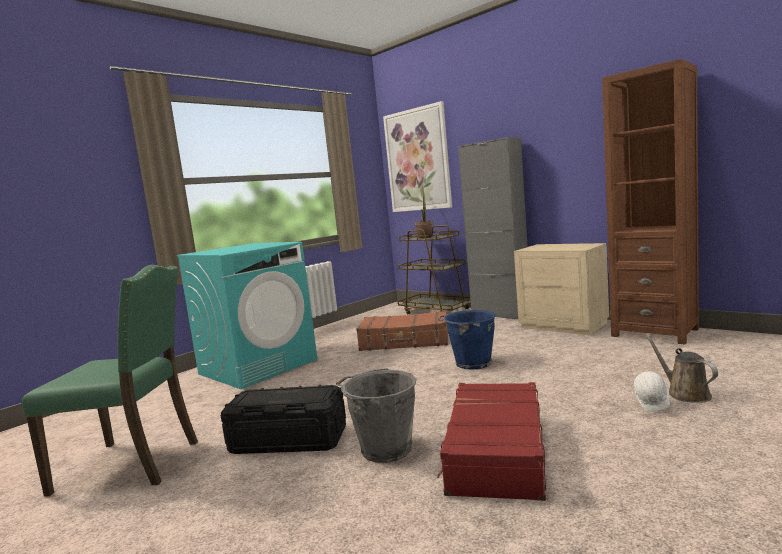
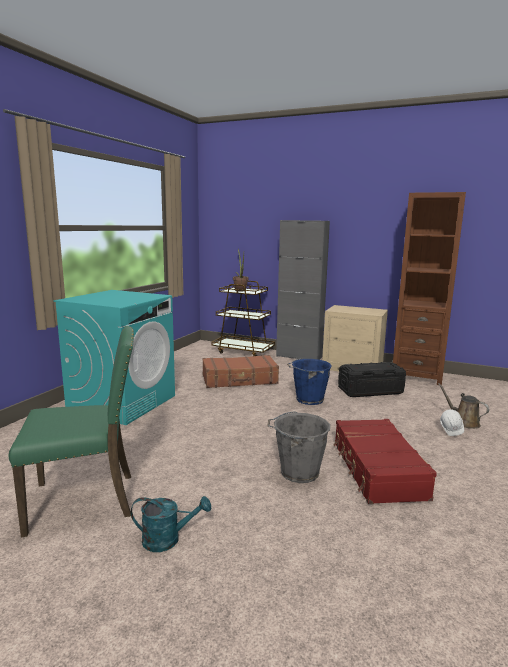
camera: 20 degrees left, 5 degrees up
(170, 515) = (168, 539): none -> turquoise watering can
(288, 440) = (213, 469): black storage box -> black storage box (370, 390)
(417, 160) = (234, 223): picture -> none

